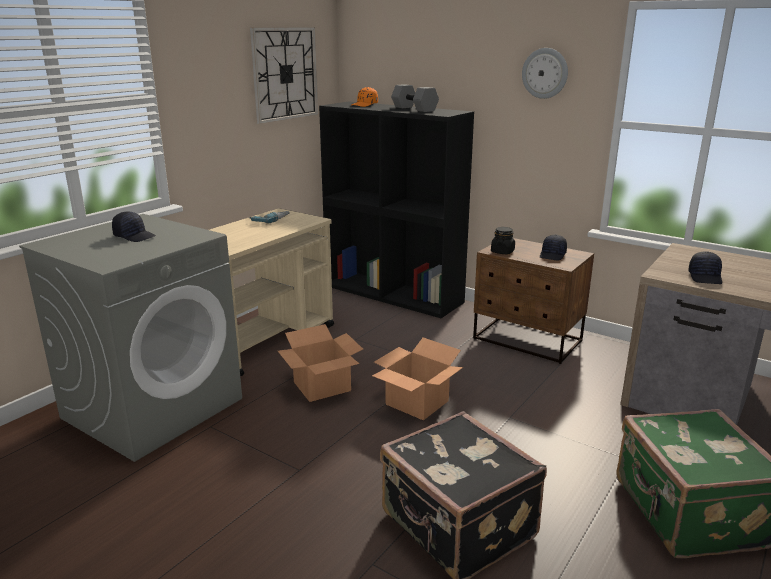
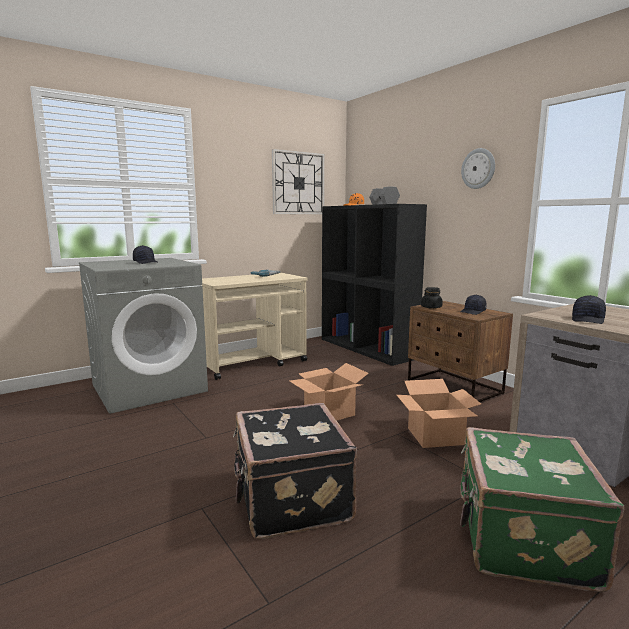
camera: 20 degrees right, 10 degrees down
(322, 386) = (268, 392): cardboard box -> cardboard box (436, 436)

